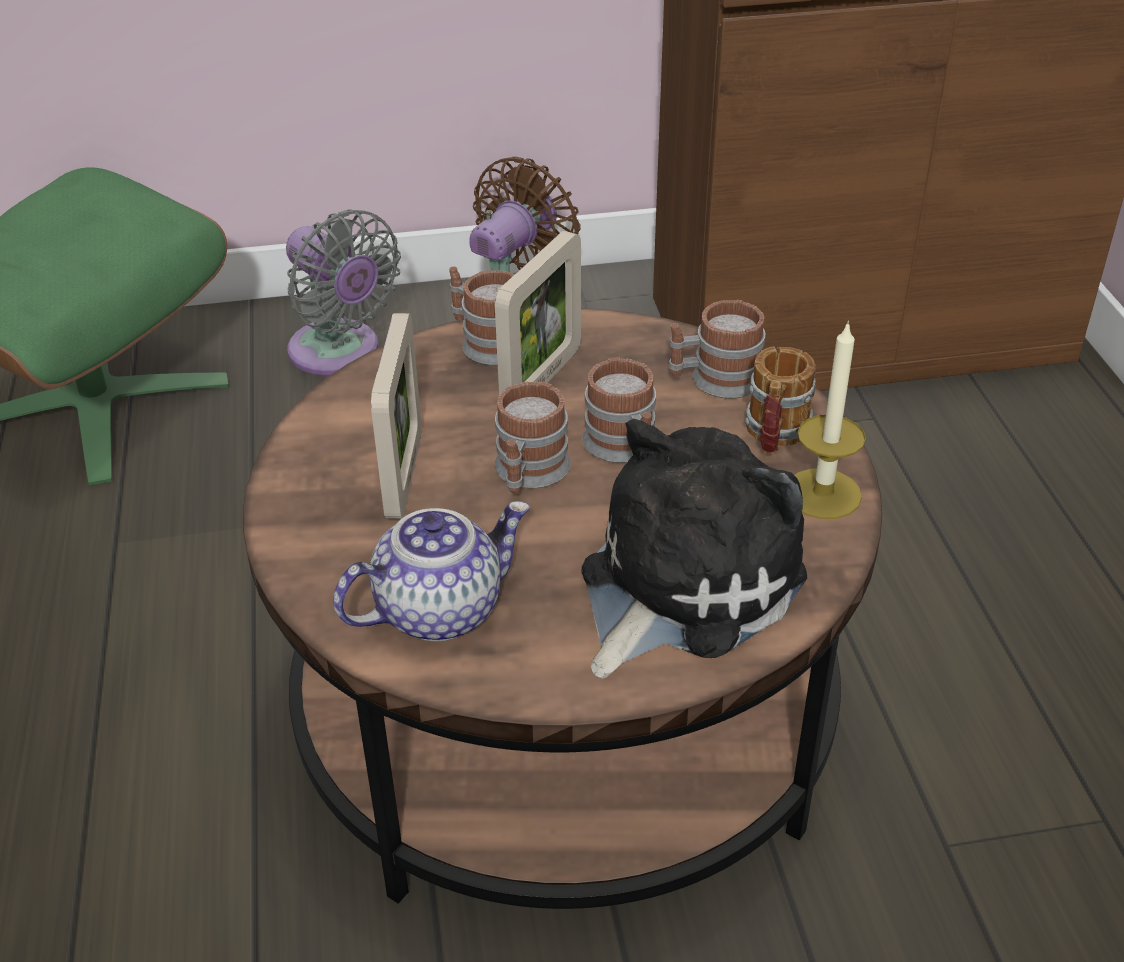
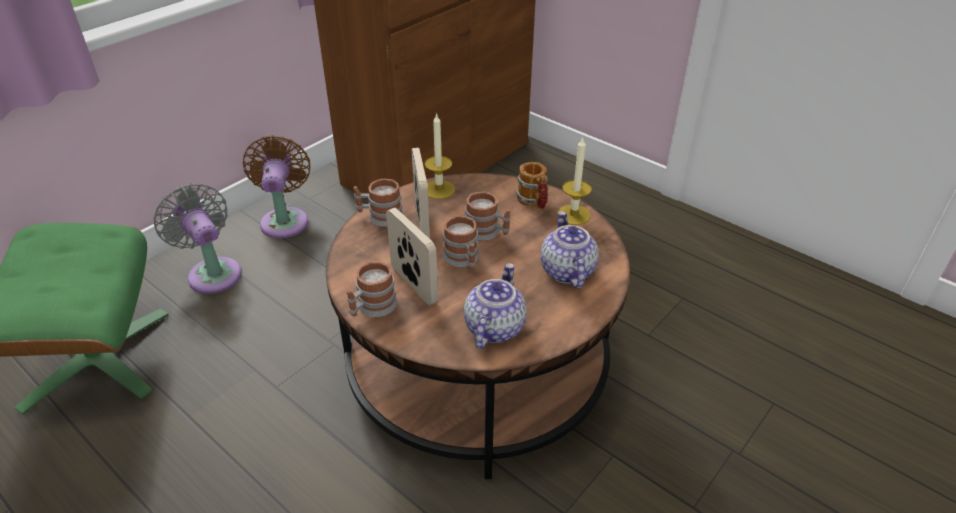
camera: 40 degrees left, 0 degrees up
(339, 353) = (212, 272): grey fan -> grey fan turned 135 degrees counterclockwise
(633, 340) = (439, 189): none -> candle
(680, 584) = (566, 271): plush toy -> teapot
(715, 380) = (488, 191): mug -> mug (372, 308)

